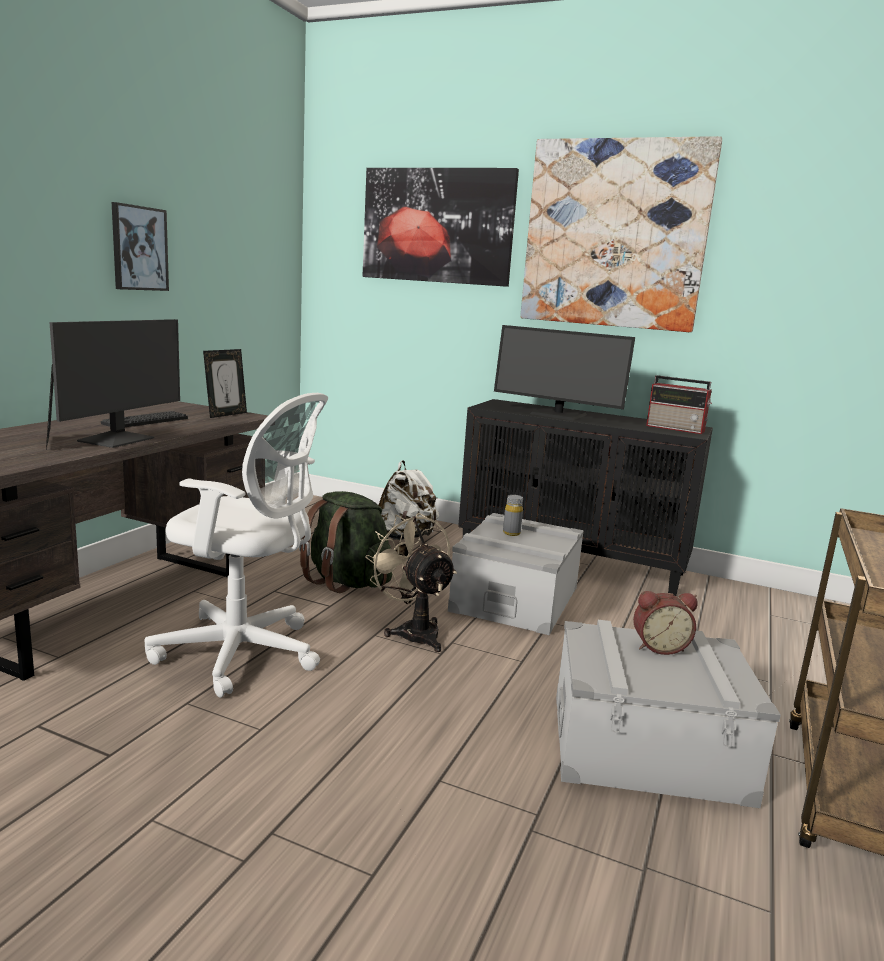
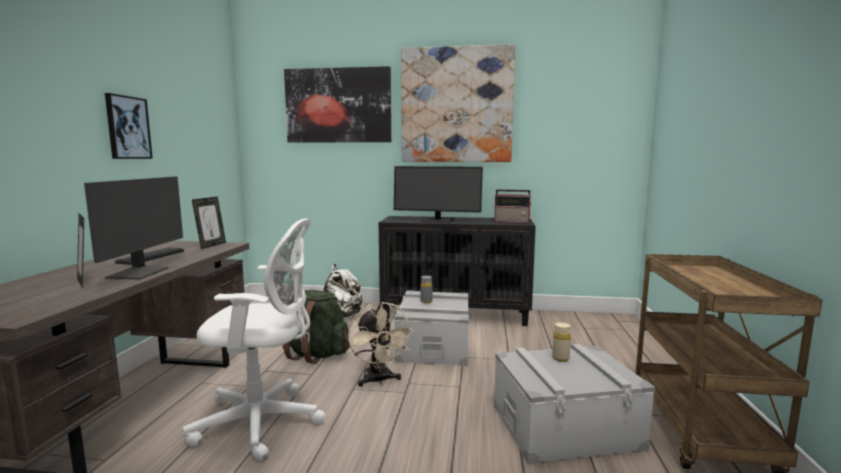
camera: 15 degrees left, 5 degrees down
(413, 631) = (379, 380): beige fan -> beige fan turned 150 degrees counterclockwise
(659, 646) = (560, 358): alarm clock -> beige bottle

